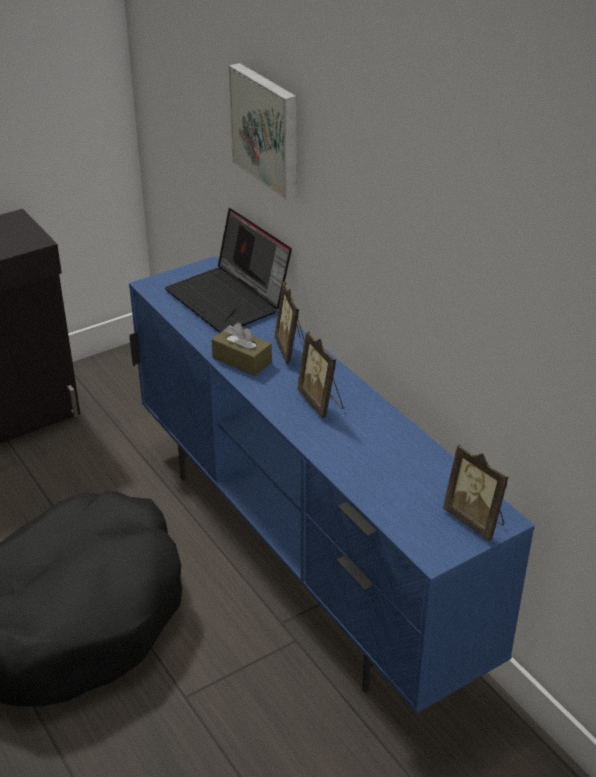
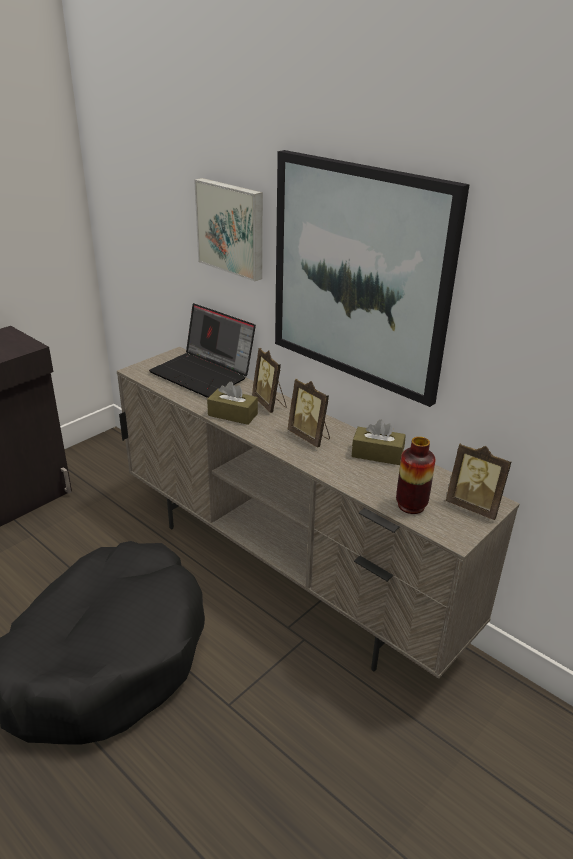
camera: 15 degrees left, 5 degrees down
(303, 558) = (286, 573): blue tv stand -> beige tv stand
(388, 218) = (359, 275): none -> picture
(392, 436) = (377, 454): none -> brown tissue box
(400, 508) = (411, 505): none -> vase

